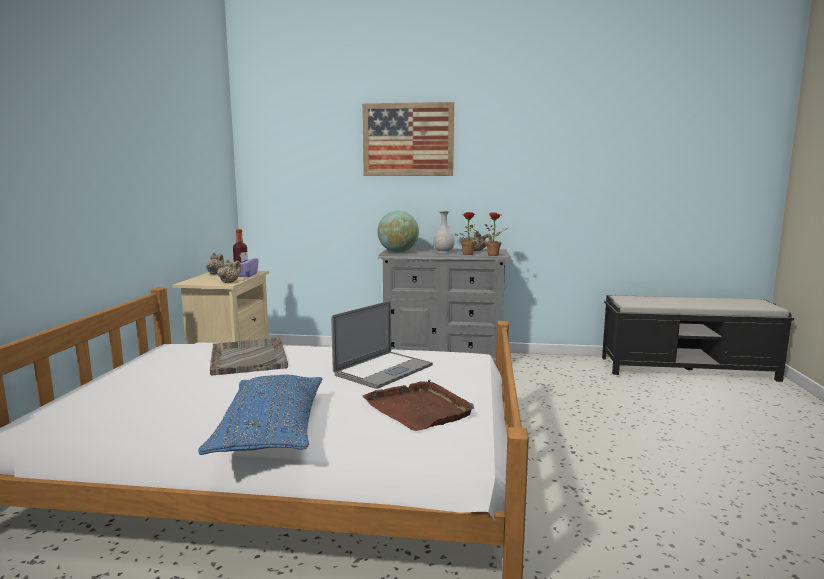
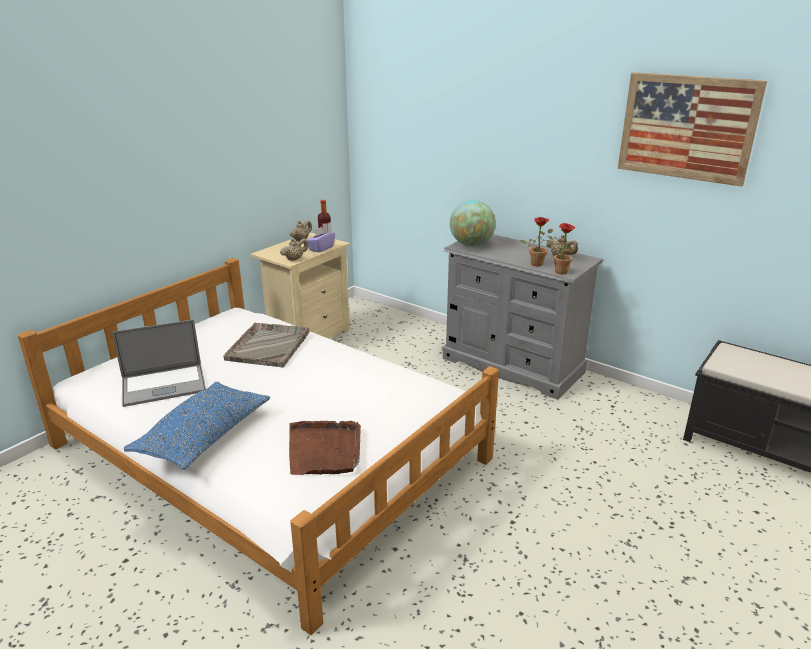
camera: 30 degrees right, 15 degrees up
(383, 370) = (351, 393): laptop -> laptop (163, 385)
(408, 140) = (508, 112): picture -> picture (687, 127)
(443, 252) = (516, 255): white vase -> none

